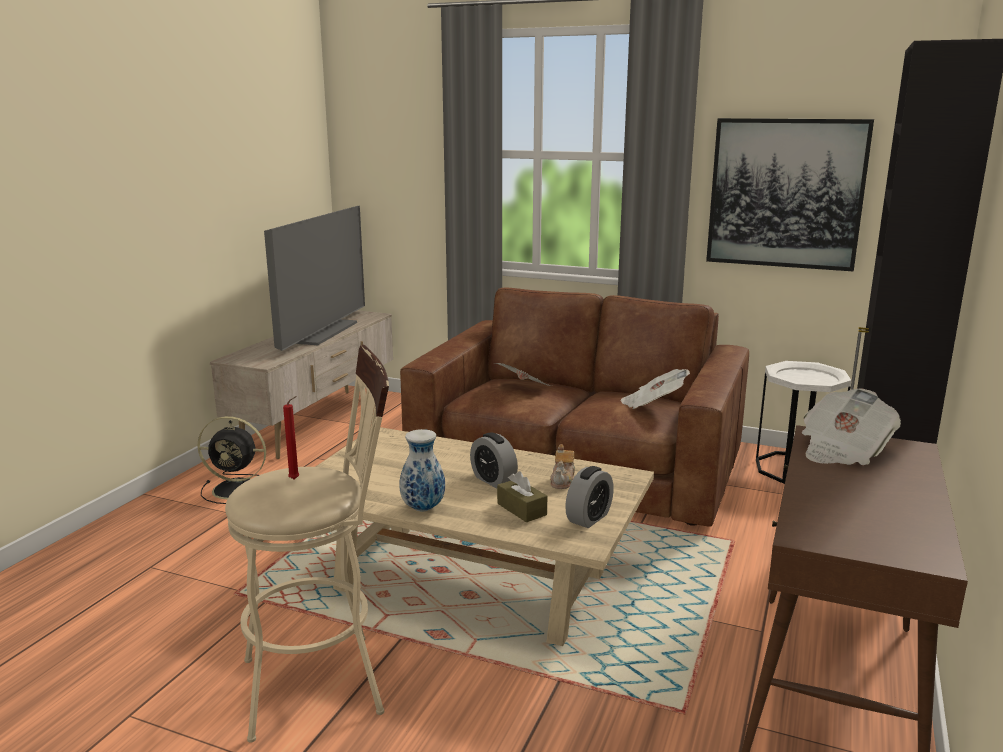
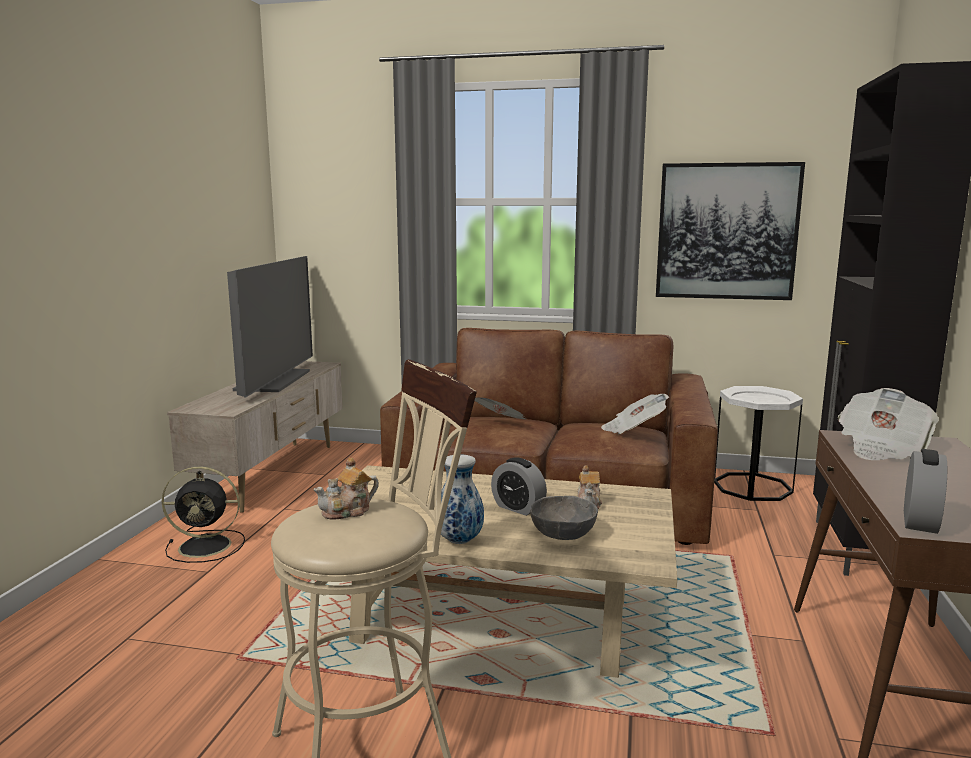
camera: 10 degrees left, 5 degrees down
(296, 479) = (348, 511): red candle -> teapot
(521, 509) = (563, 534): brown tissue box -> grey bowl
(589, 518) = (636, 537): alarm clock -> alarm clock (920, 521)

